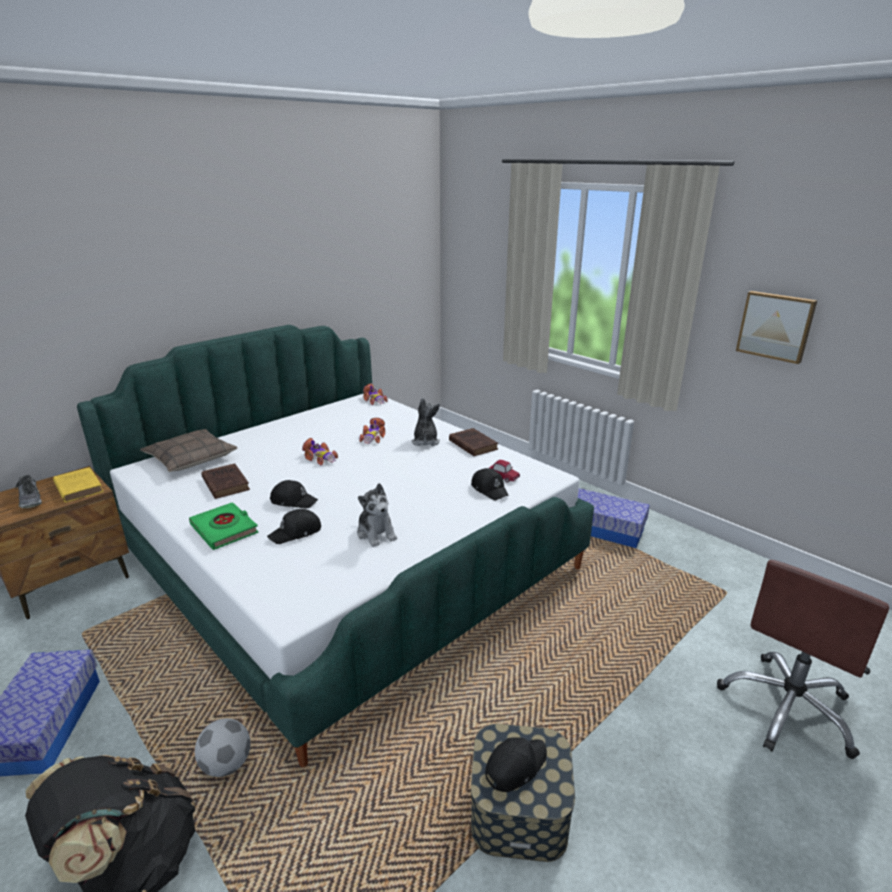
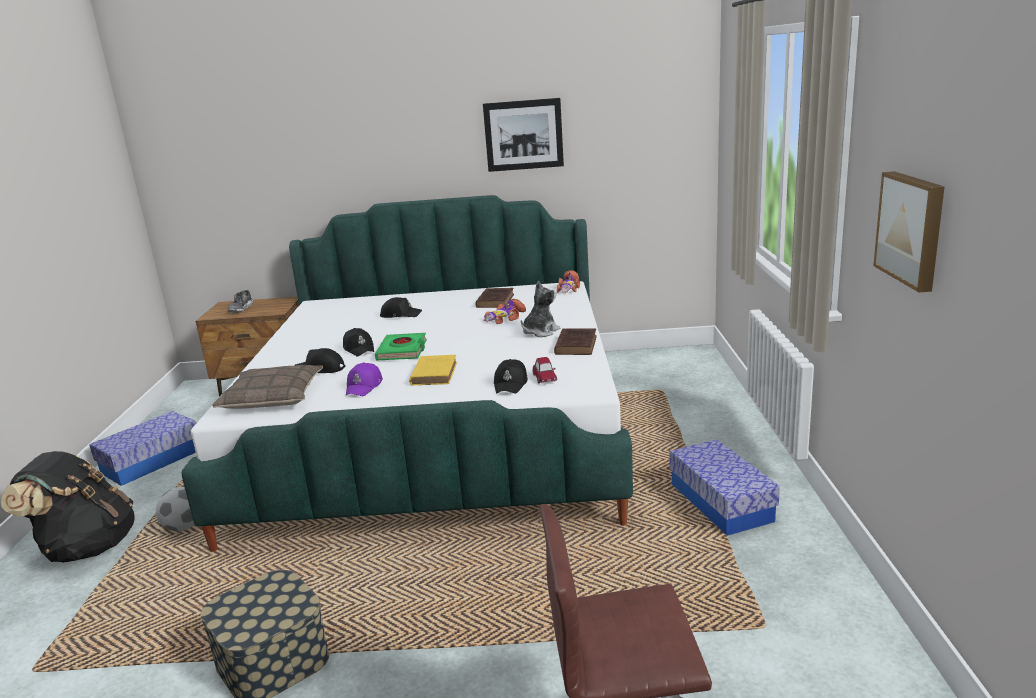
camera: 45 degrees right, 5 degrees down
(78, 487) = (273, 307): yellow book -> yellow book (434, 373)
(190, 458) = (356, 304): pillow -> pillow (273, 397)
(224, 529) = (289, 354): green book -> green book (402, 351)
(225, 483) = (343, 326): brown book -> brown book (495, 300)
(307, 265) = (523, 135): none -> picture
(319, 457) = (434, 324): toy car -> none
(376, 533) = (364, 387): plush toy -> purple cap
(515, 766) = (258, 603): black cap -> black cap (400, 315)

